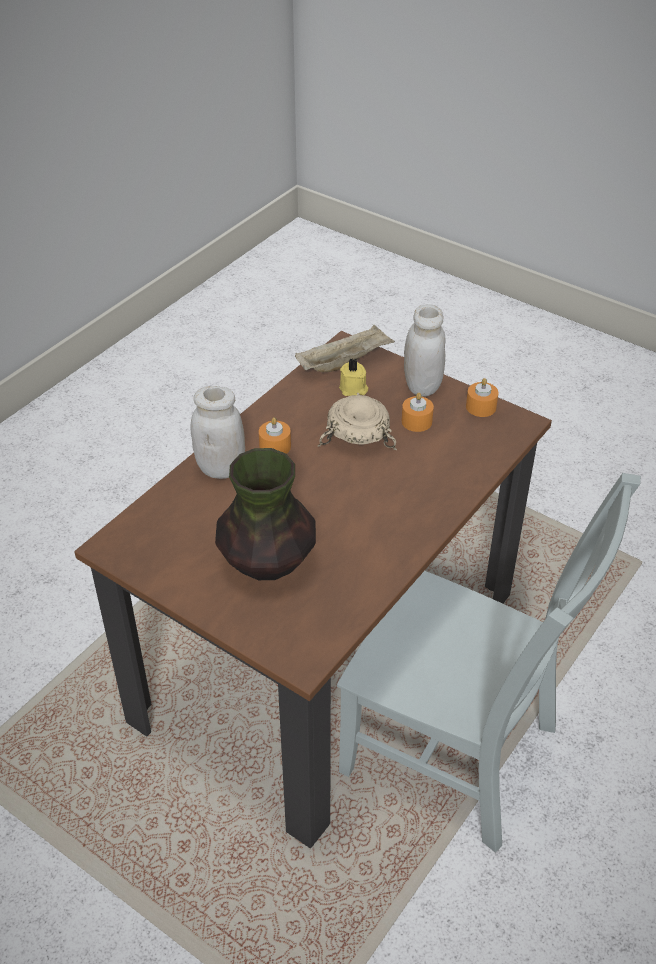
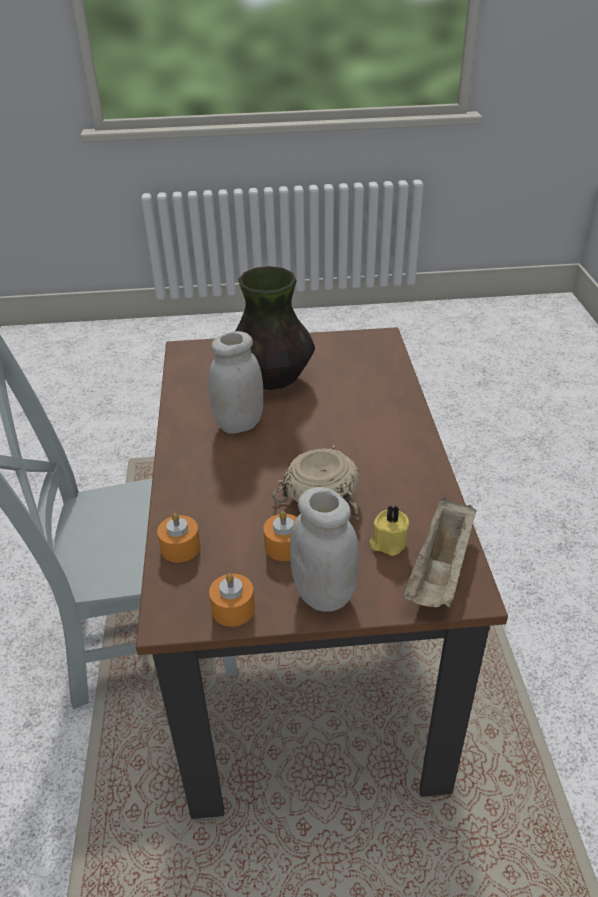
camera: 140 degrees right, 5 degrees down
(221, 468) = (391, 410): white jar -> white jar (239, 424)
(275, 446) = (377, 447): orange candle -> orange candle (180, 547)

